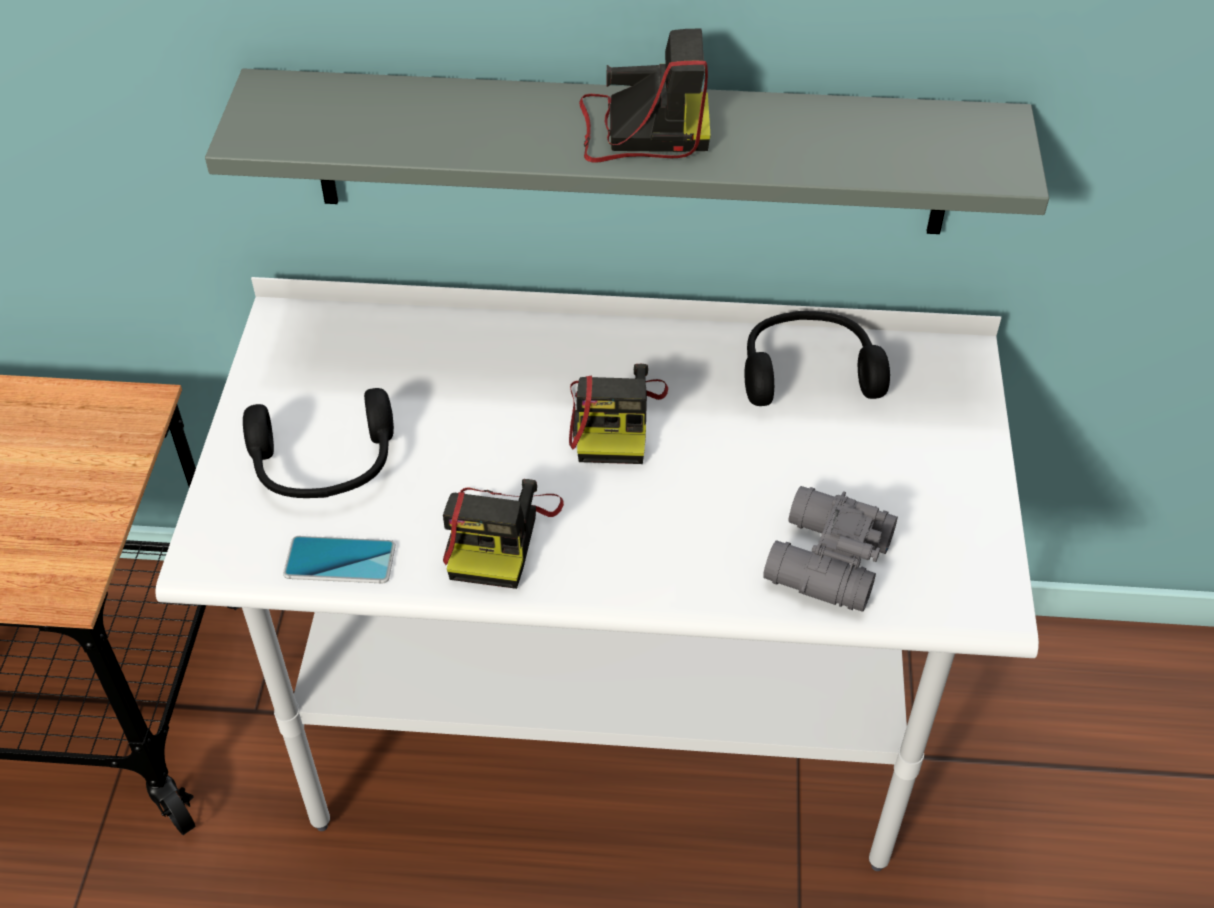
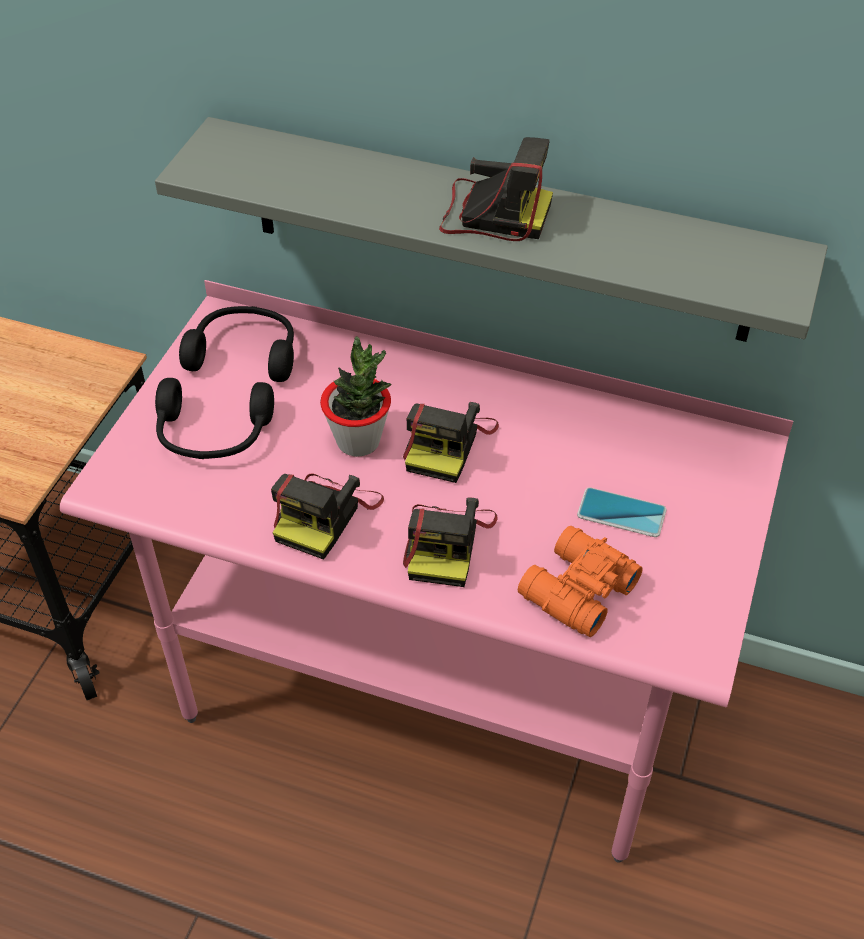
camera: 15 degrees right, 0 degrees up
(340, 561) = (199, 510): phone -> phone (621, 513)
(507, 437) = (358, 441): none -> potted plant
(607, 730) = (432, 696): white desk -> pink desk
(656, 538) = (447, 543): none -> camera
(808, 371) = (617, 435): black headphones -> black headphones (245, 353)
(824, 561) = (575, 590): grey binoculars -> orange binoculars

